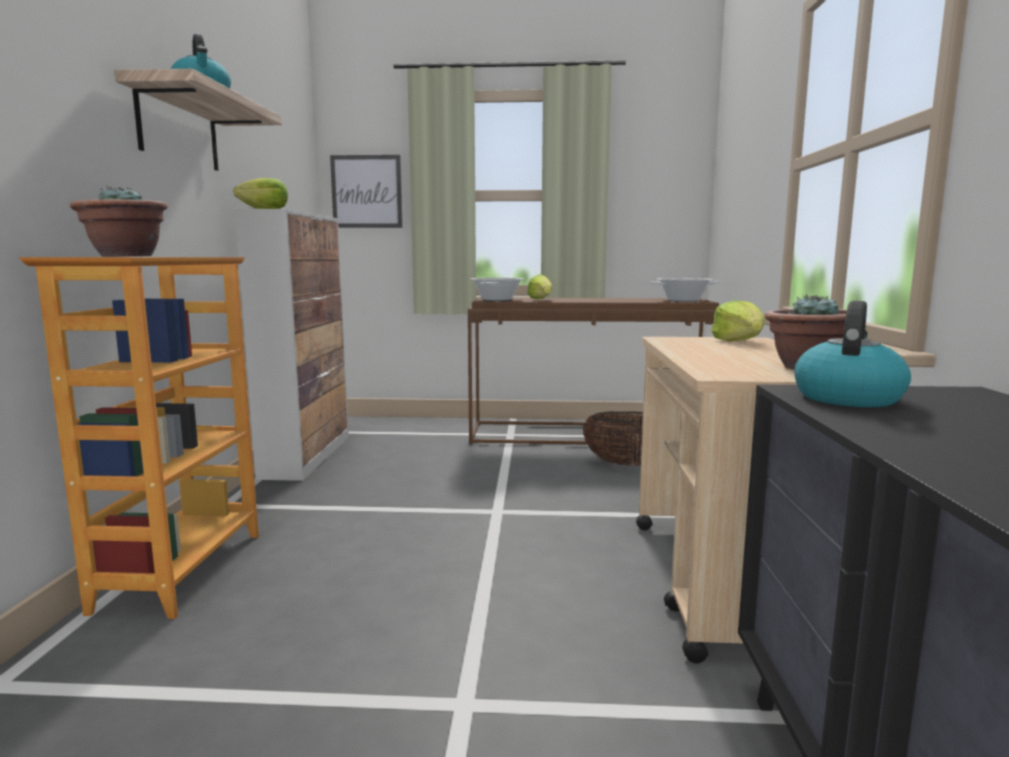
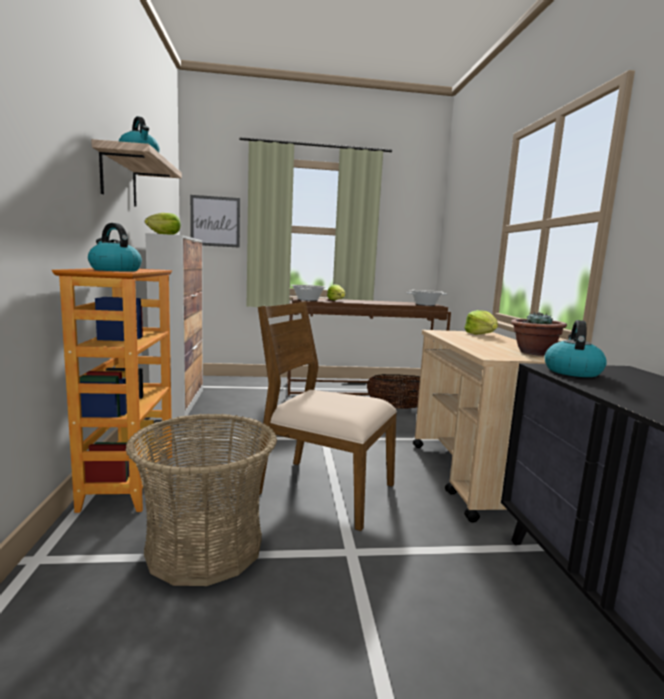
camera: 10 degrees left, 0 degrees up
(125, 256) = (114, 270): potted plant -> kettle
(238, 681) = (204, 547): none -> basket
(463, 595) = (324, 490): none -> brown chair

